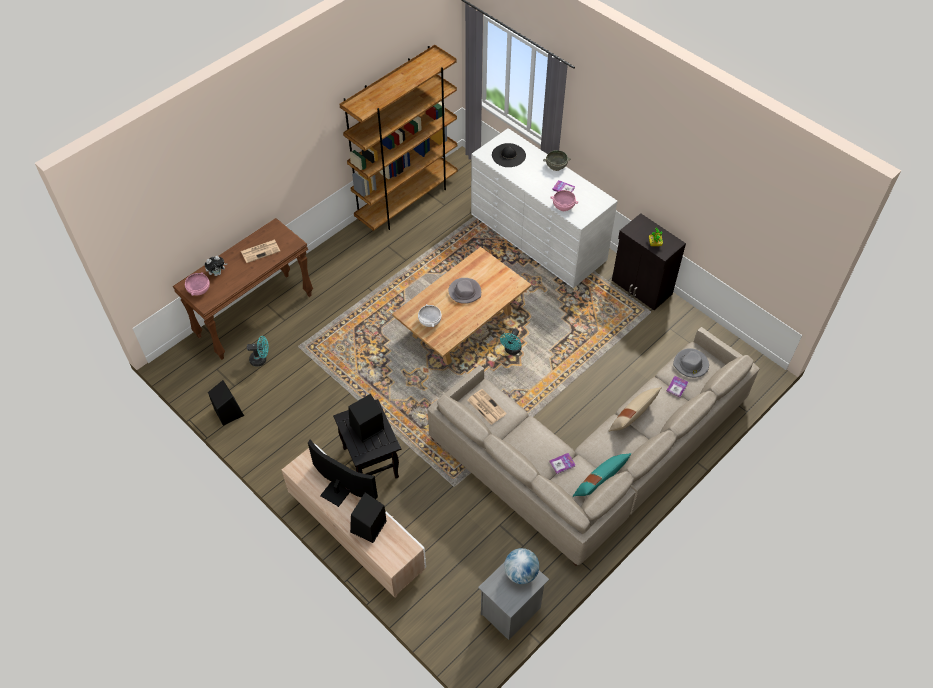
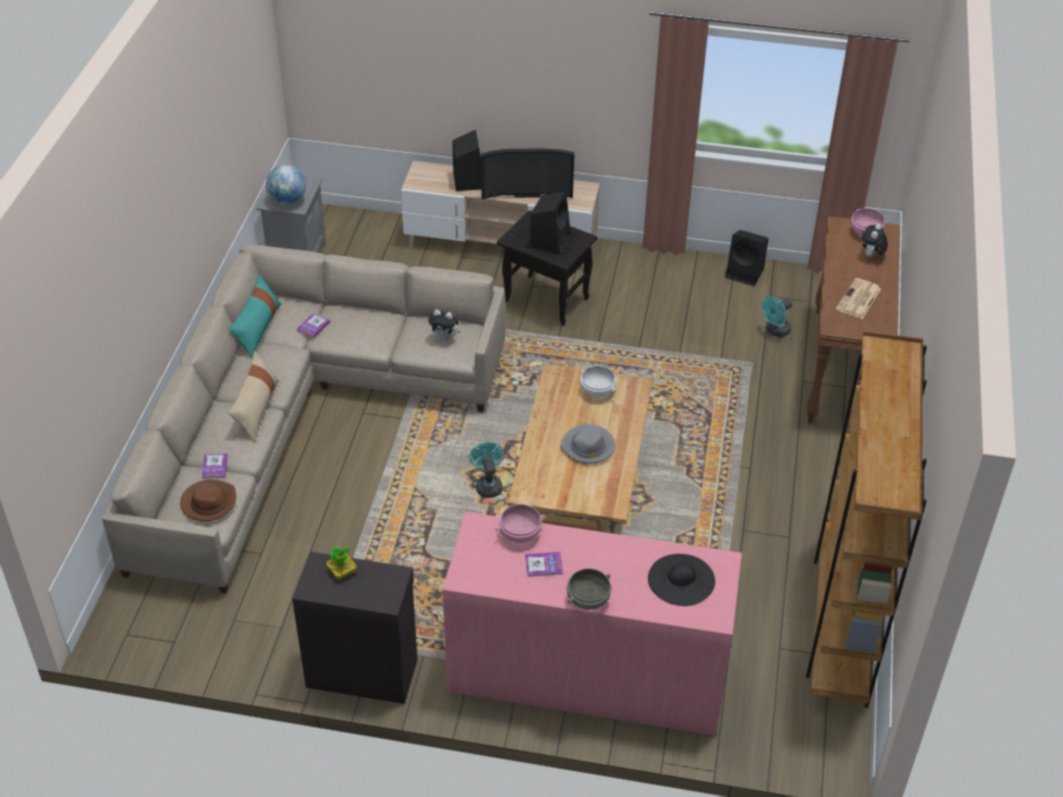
camera: 145 degrees right, 10 degrees down
(486, 406) = (445, 338): newspaper -> plush toy
(538, 237) = (587, 673): white dresser -> pink dresser
(691, 364) = (208, 502): grey hat -> brown hat

